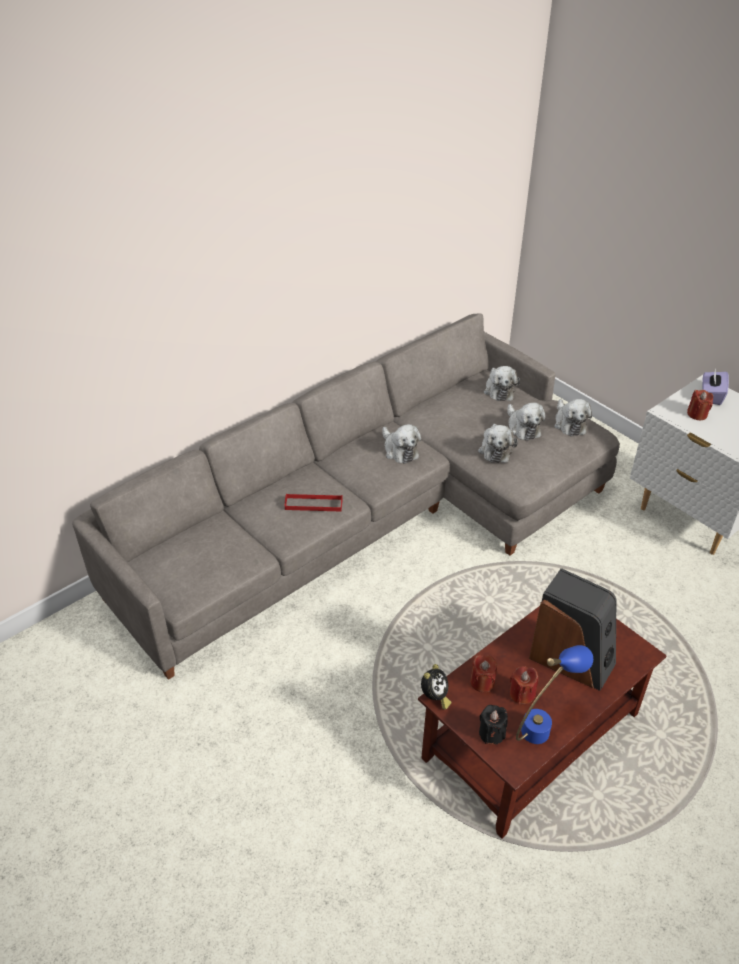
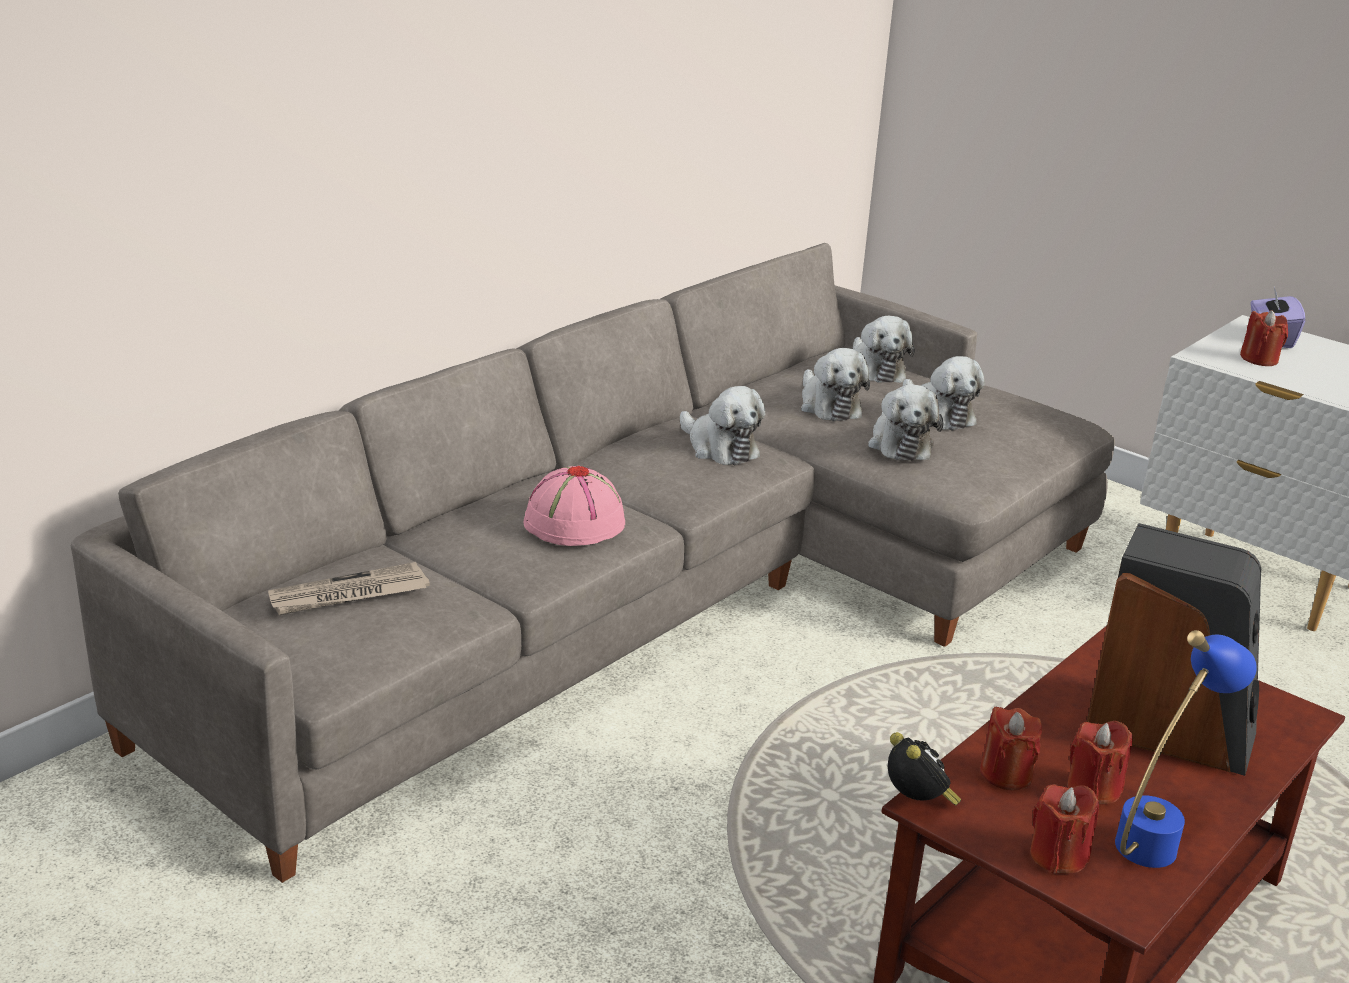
camera: 10 degrees left, 15 degrees down
(198, 549) = (348, 595): none -> newspaper
(313, 504) = (573, 523): red tray -> pink hat
(435, 697) = (917, 803): alarm clock -> alarm clock turned 45 degrees counterclockwise
(491, 733) = (1058, 856): black candle -> red candle
(569, 423) = (1019, 409): plush toy -> plush toy (828, 405)

